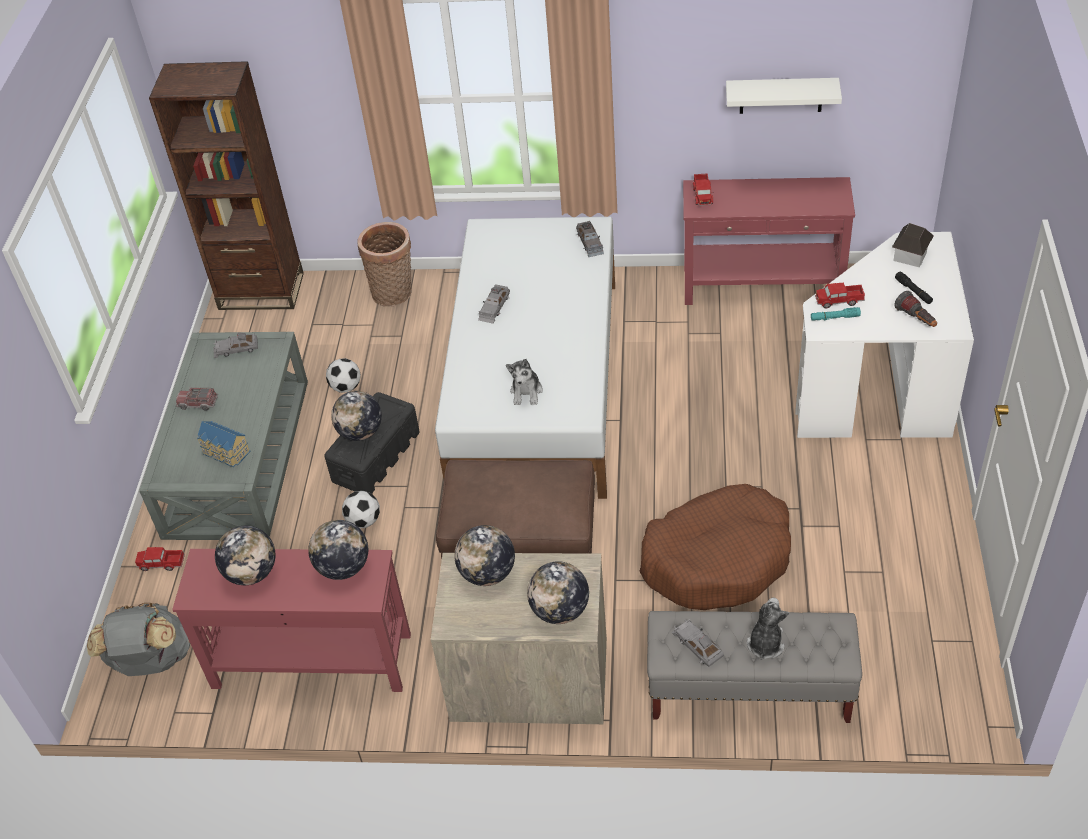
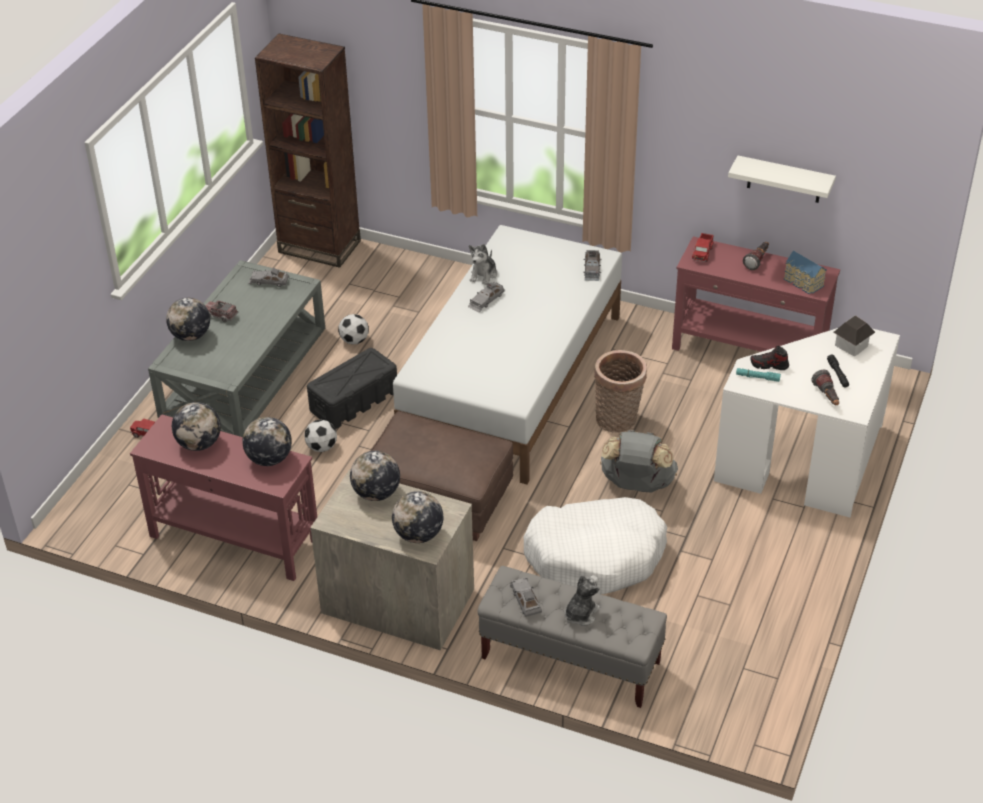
camera: 15 degrees right, 5 degrees down
(152, 661) = (113, 504): grey backpack -> grey backpack (637, 484)
(225, 453) = (225, 358): toy house -> toy house (802, 282)
(360, 432) = (343, 374): globe -> globe (191, 336)
(394, 294) = (428, 276): basket -> basket (618, 420)
(526, 392) = (479, 372): plush toy -> plush toy (484, 275)
(717, 559) = (595, 556): brown dog bed -> white dog bed
(762, 189) = (757, 260): none -> flashlight
(839, 300) = (769, 365): toy truck -> shoe

